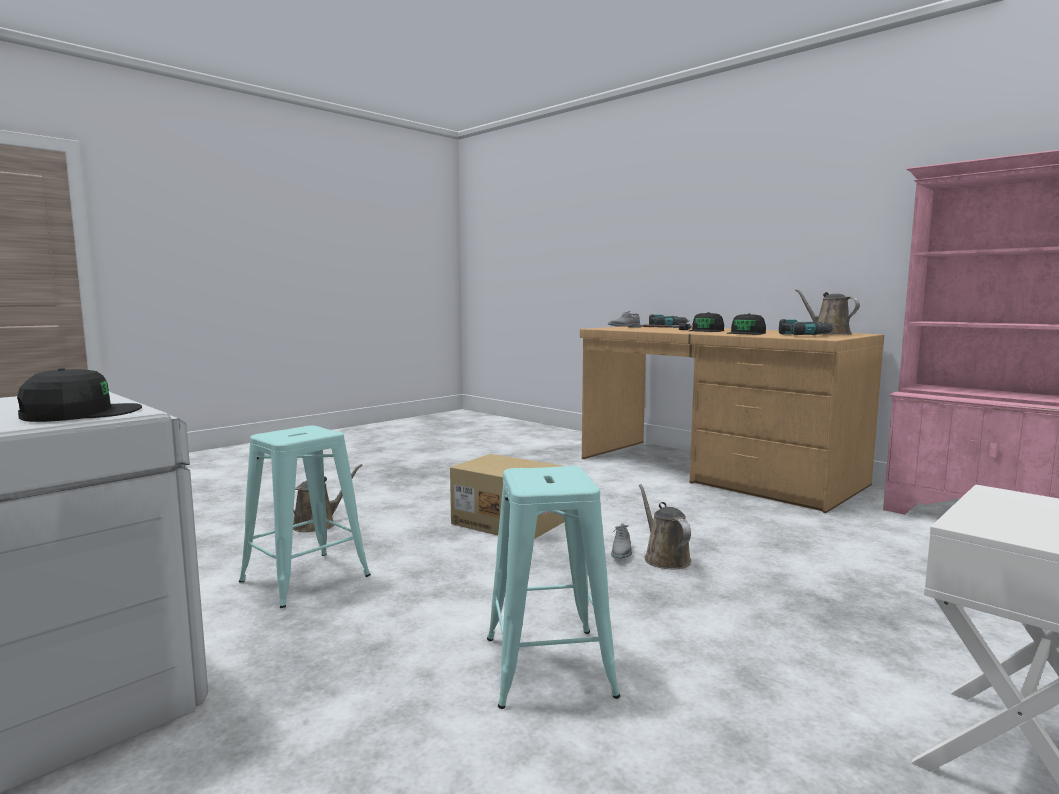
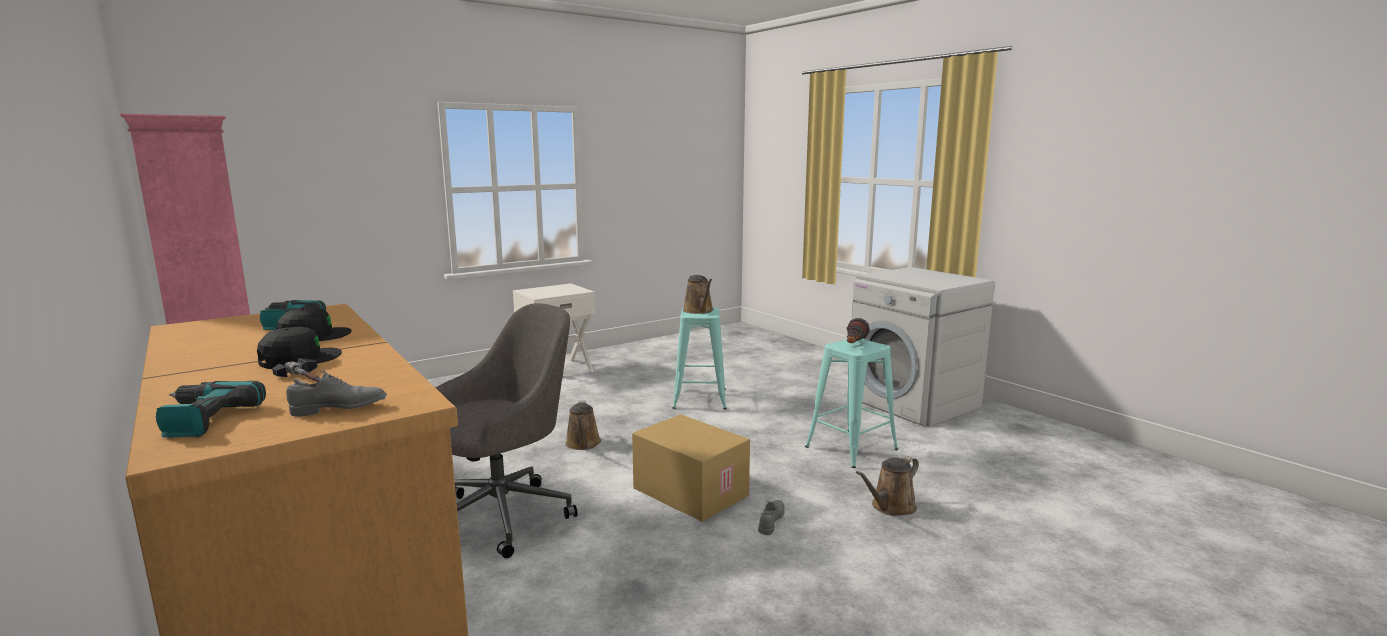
camera: 170 degrees left, 5 degrees up
(80, 413) = (888, 274): black cap -> none
(302, 433) = (854, 345): none -> flashlight
(621, 553) = (610, 450): grey shoe -> grey shoe (771, 521)
(653, 500) = (502, 516): none -> grey office chair
(828, 334) = (216, 329): brown watering can -> brown watering can (699, 311)

